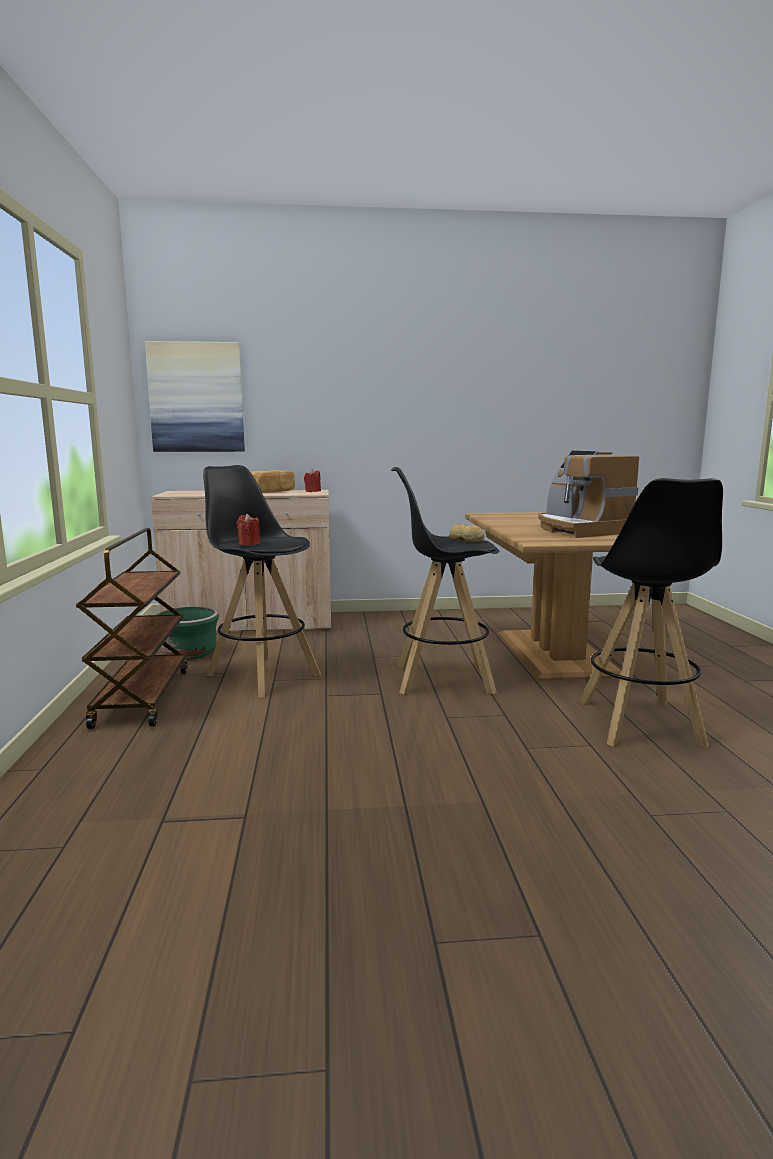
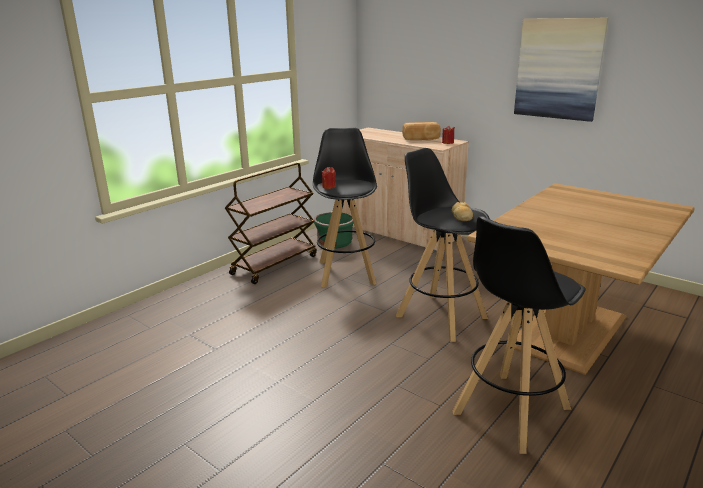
camera: 45 degrees right, 10 degrees up
(196, 397) = (390, 61): picture -> picture (558, 69)
(580, 530) = (576, 229): coffee machine -> none

